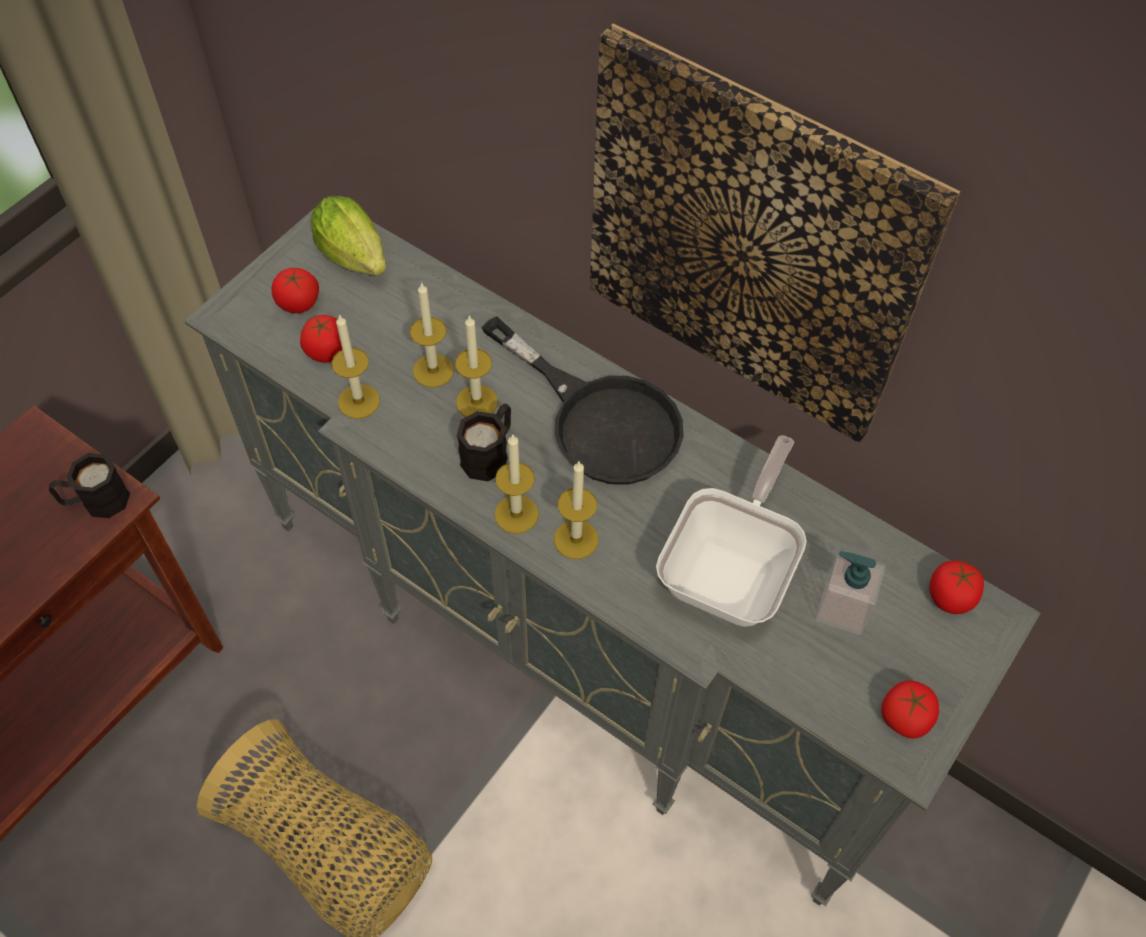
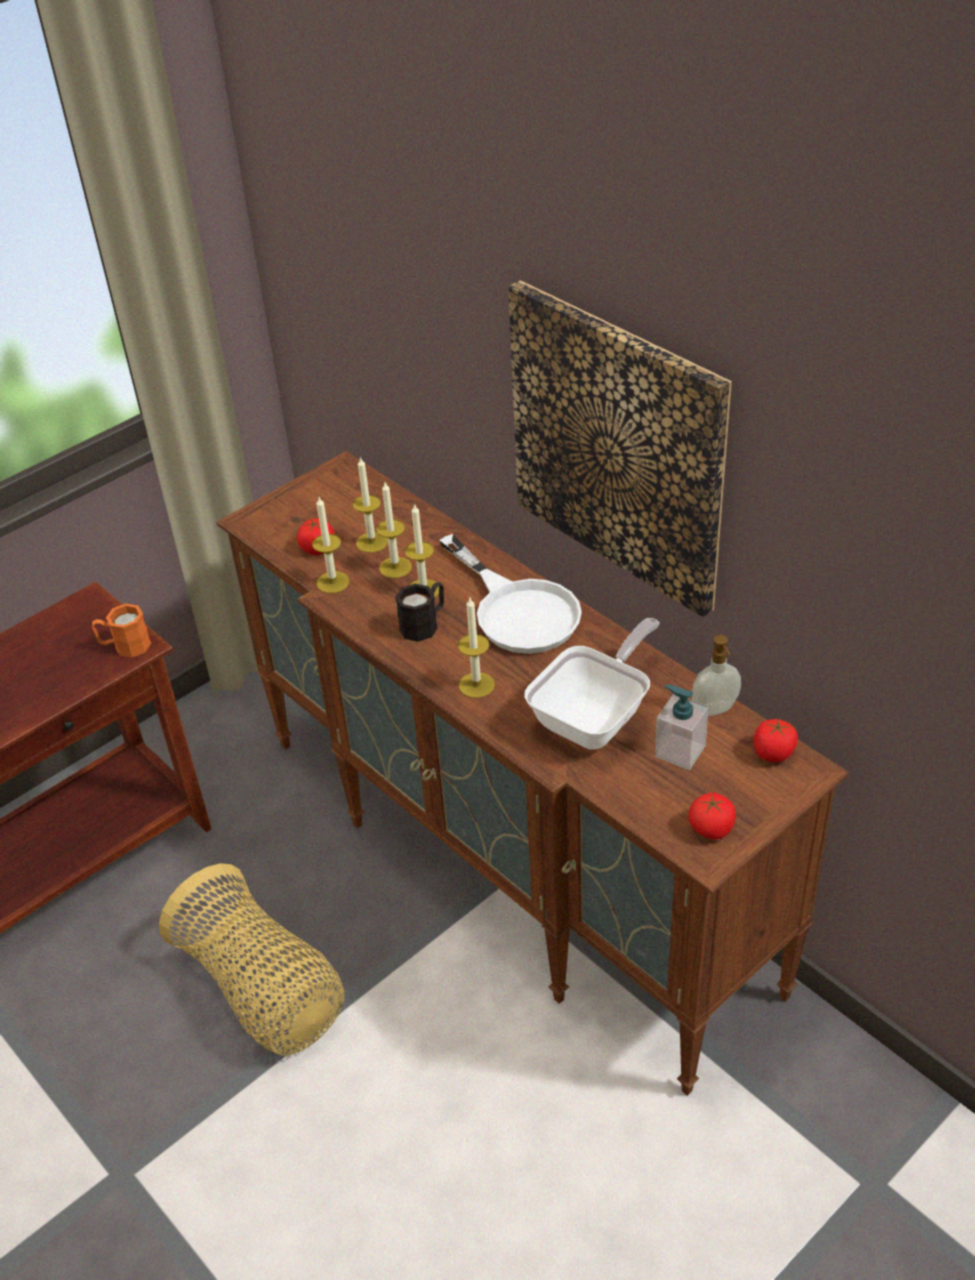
camera: 15 degrees right, 15 degrees down
(96, 501) = (125, 646): black mug -> orange mug
(298, 303) = (304, 516): tomato -> none
(356, 260) = (356, 493): lettuce -> none
(516, 514) = (434, 664): candle -> candle (371, 542)
(574, 646) = (509, 863): grey cabinet -> brown cabinet
(599, 419) = (517, 609): black frying pan -> white frying pan
(869, 542) = (715, 710): none -> soap dispenser

